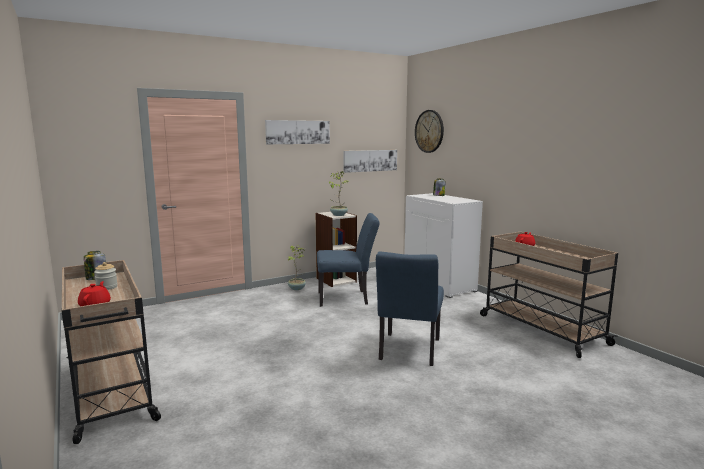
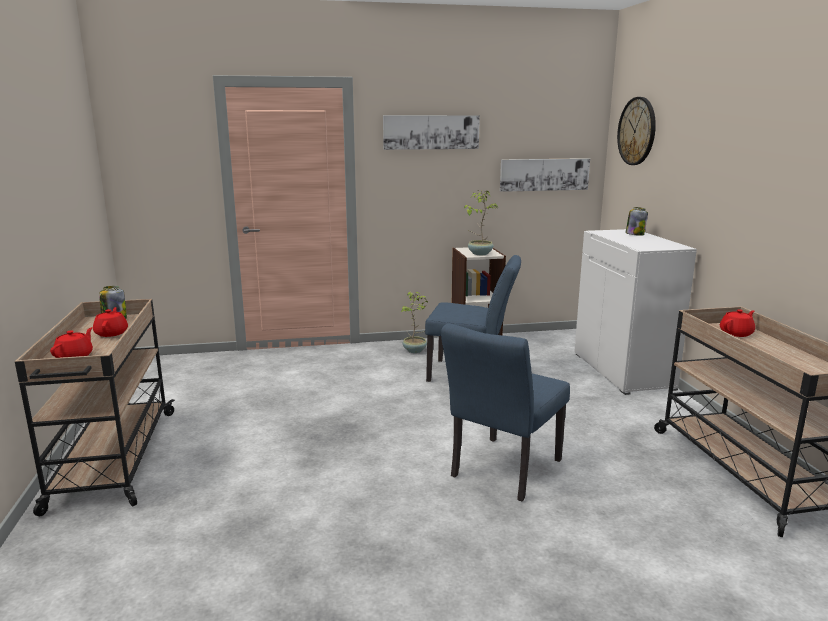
camera: 20 degrees right, 5 degrees up
(107, 287) = (112, 333): jar -> red teapot

